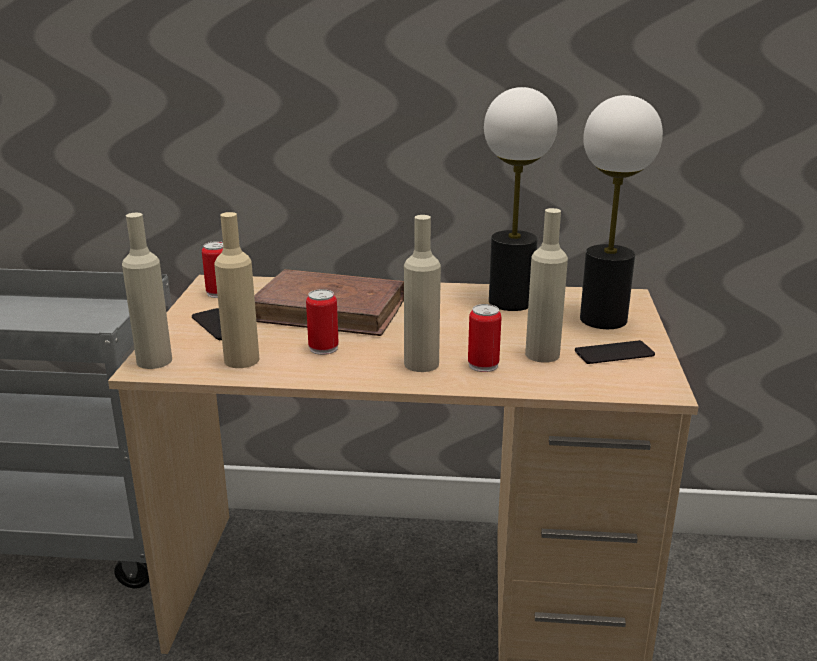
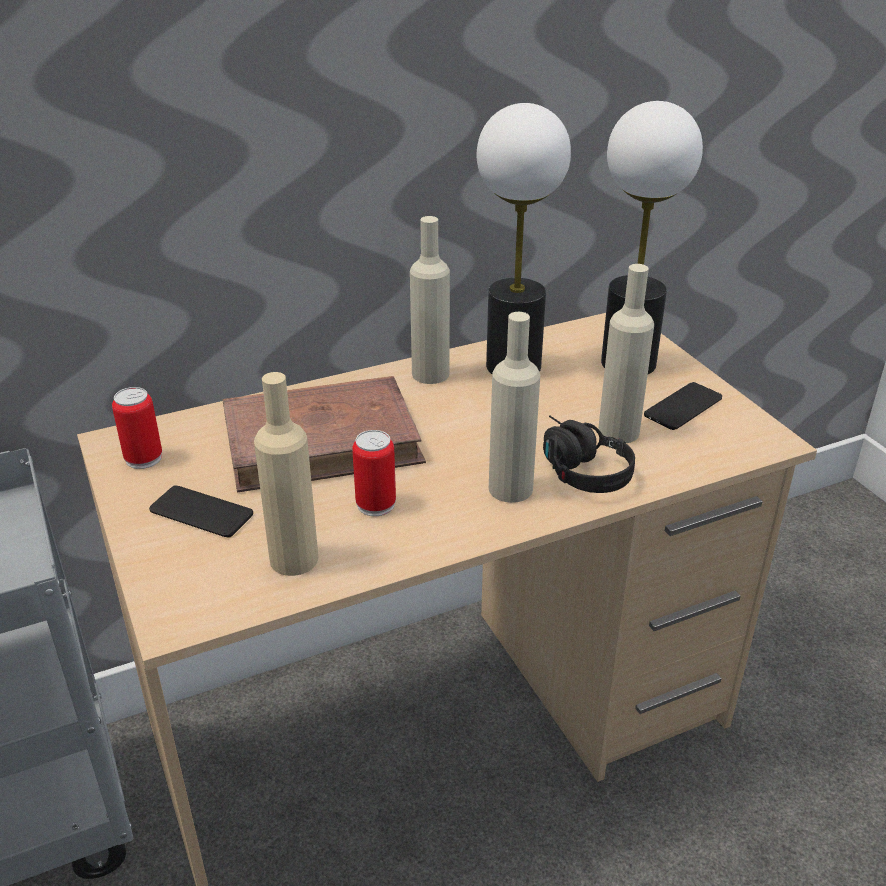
camera: 30 degrees left, 10 degrees up
(154, 361) = (176, 603): beige bottle -> beige bottle (430, 374)
(483, 365) = (576, 467): can -> black headphones

